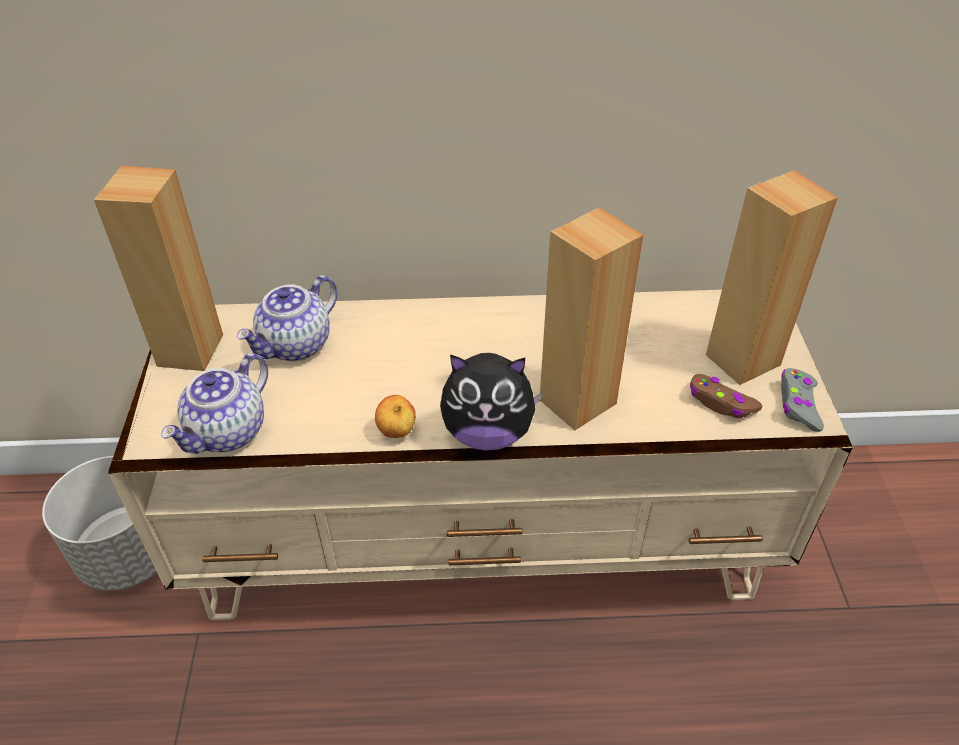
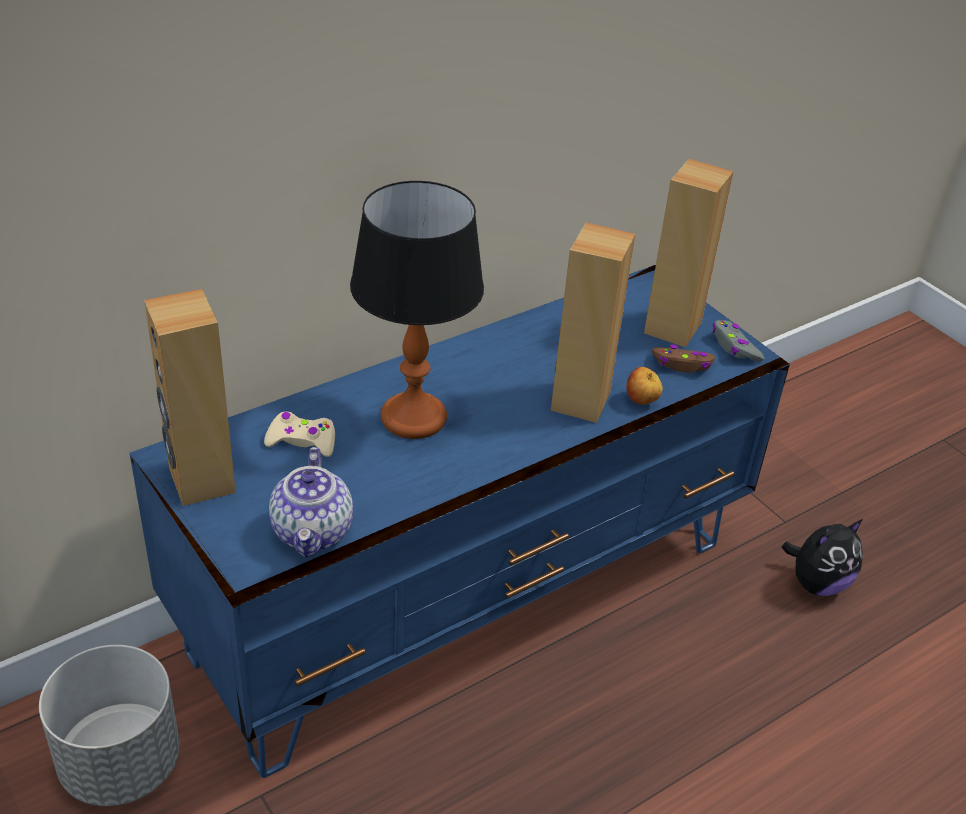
camera: 35 degrees left, 5 degrees down
(296, 346) = (302, 441): teapot -> beige game controller
(397, 432) = (460, 476): apple -> apple (641, 401)
(407, 360) = (414, 418): none -> table lamp
(482, 542) = (469, 596): beige tv stand -> blue tv stand
(488, 433) = (533, 449): plush toy -> plush toy (817, 583)

